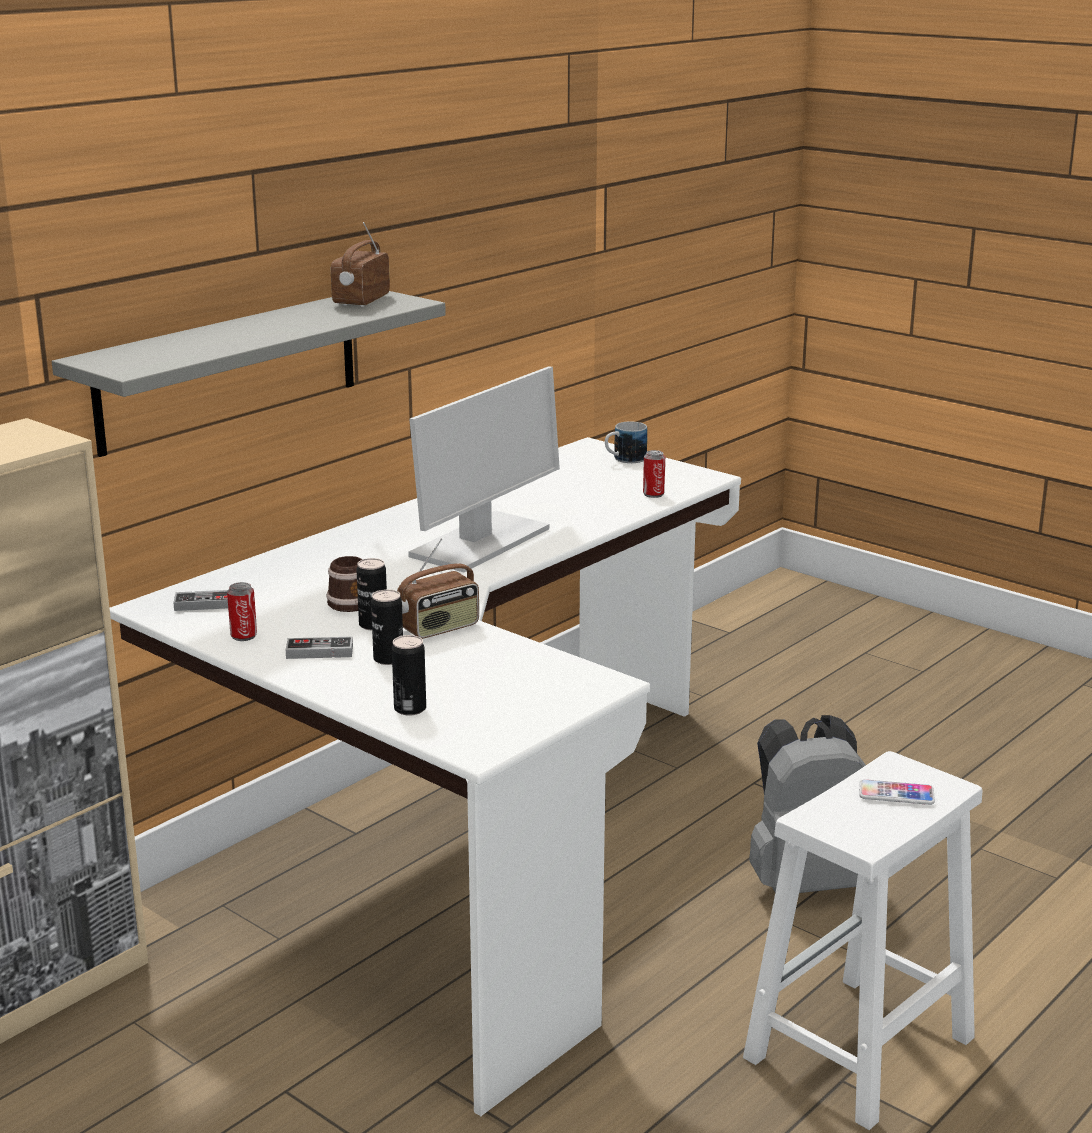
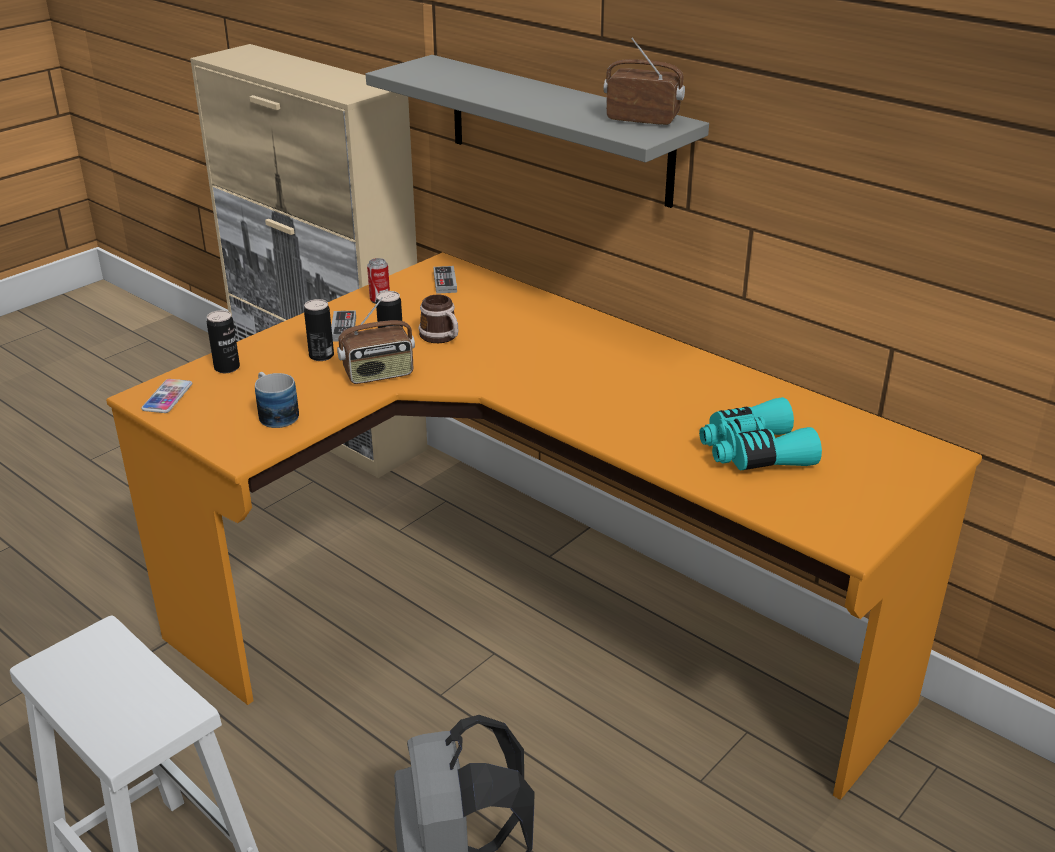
camera: 90 degrees right, 10 degrees up
(439, 628) = (379, 374): radio -> radio turned 75 degrees counterclockwise
(465, 847) = (526, 620): white desk -> orange desk
(480, 543) = (584, 389): monitor -> none
(590, 494) = (753, 452): none -> turquoise binoculars
(624, 460) = (894, 479): mug -> mug (275, 414)
(653, 494) = (764, 497): can -> none
(896, 794) = (124, 703): phone -> phone (167, 397)

